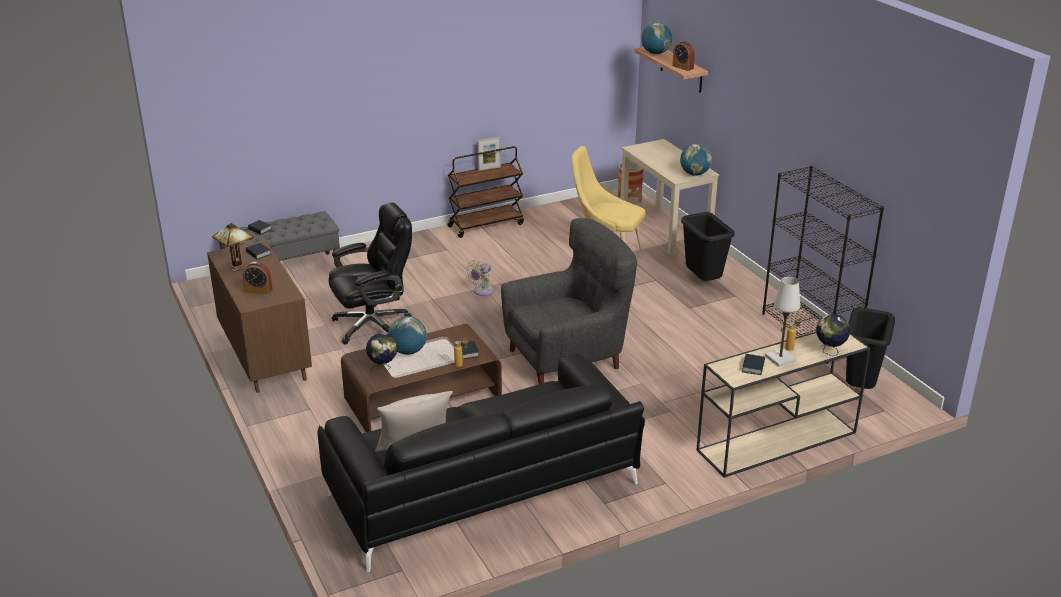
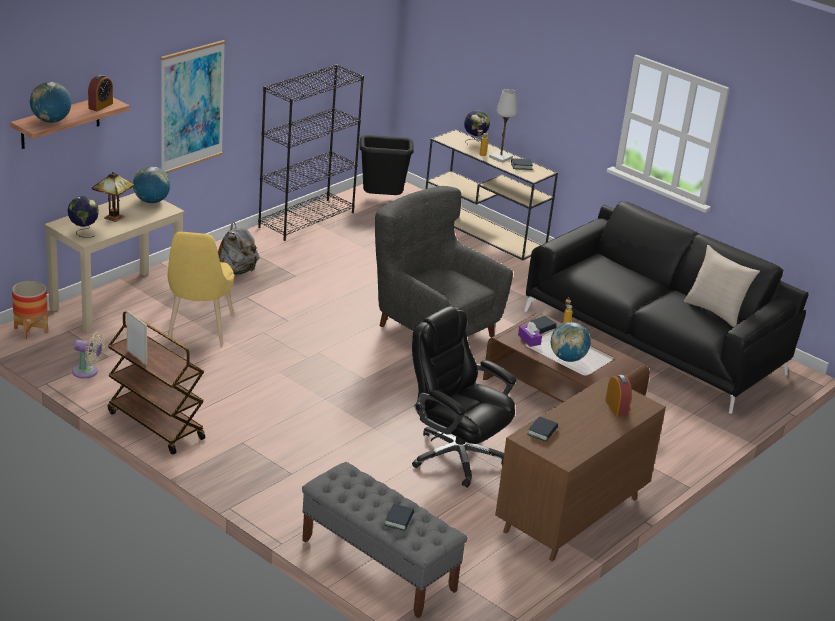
camera: 115 degrees left, 0 degrees up
(235, 267) = (583, 438): table lamp -> table lamp (114, 218)
(383, 368) = (606, 366): globe -> globe (83, 232)
(451, 340) = (529, 340): none -> purple tissue box
(482, 291) = (335, 397): beige fan -> beige fan (87, 372)
(703, 282) = (236, 271): black trash can -> grey backpack
(759, 134) = (191, 107): none -> picture

